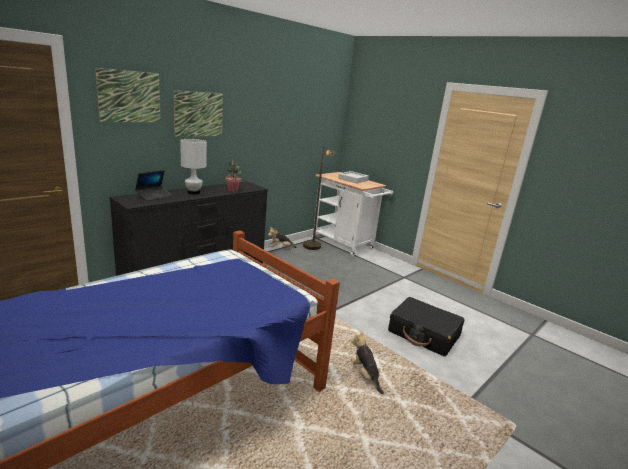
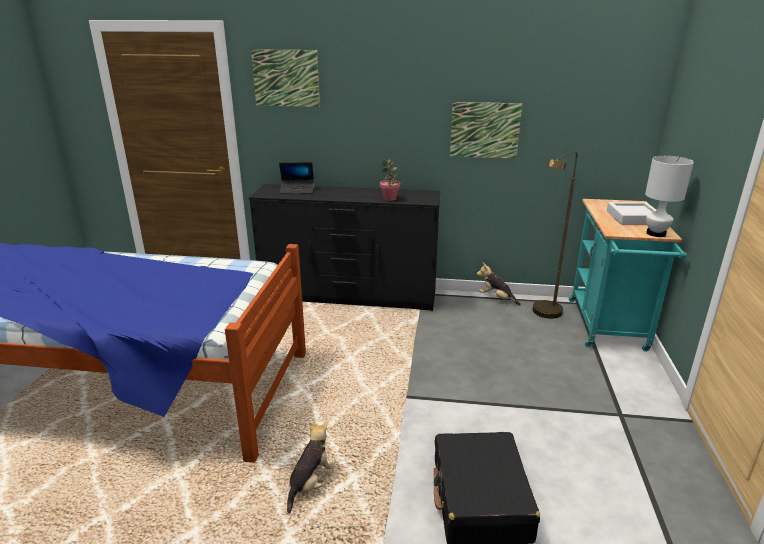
camera: 55 degrees right, 5 degrees up
(194, 192) = (343, 193): white table lamp -> white table lamp (656, 233)
(199, 114) = (369, 97): picture -> picture (485, 130)
(345, 245) = (608, 328): white cart -> turquoise cart

